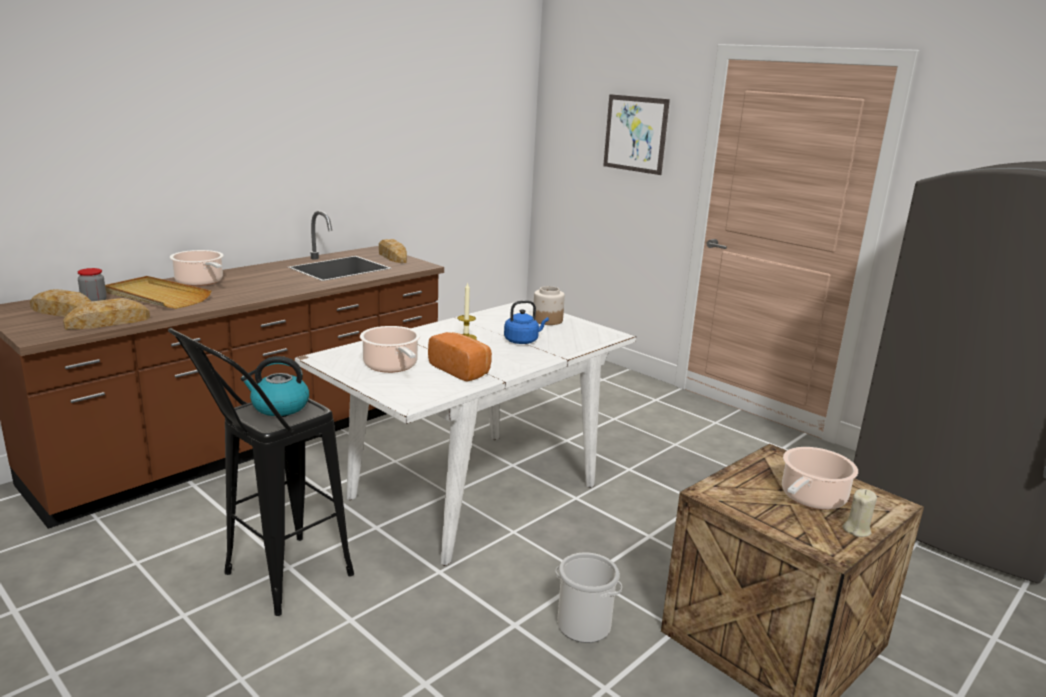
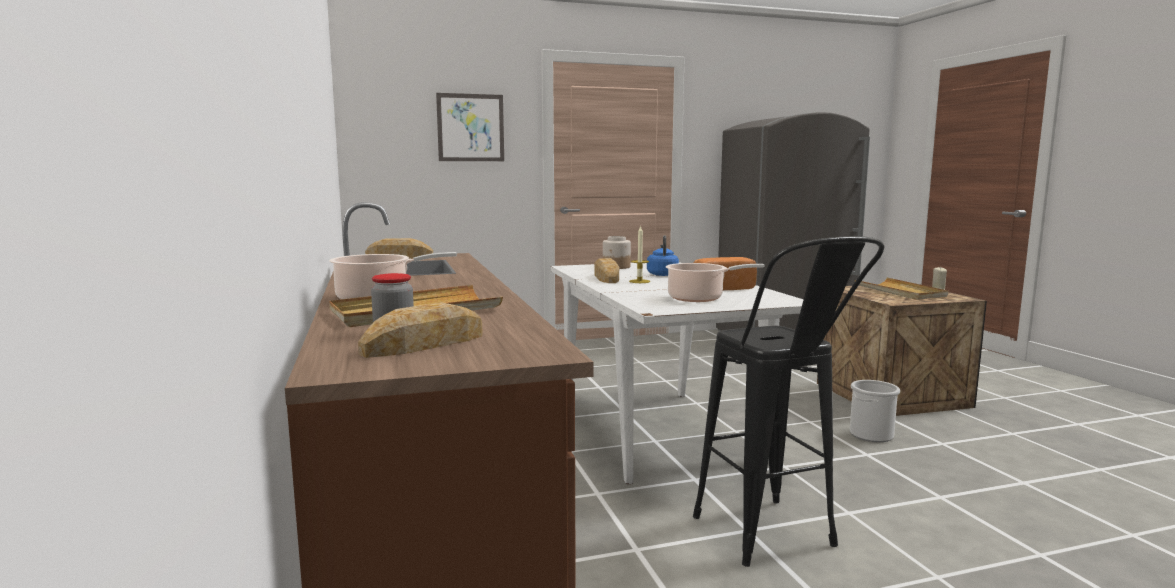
camera: 60 degrees left, 10 degrees down
(108, 322) = (516, 328): bread -> bread (606, 278)
(279, 407) = (763, 335): kettle -> none
(811, 498) = (900, 292): cooking pot -> beige tray

